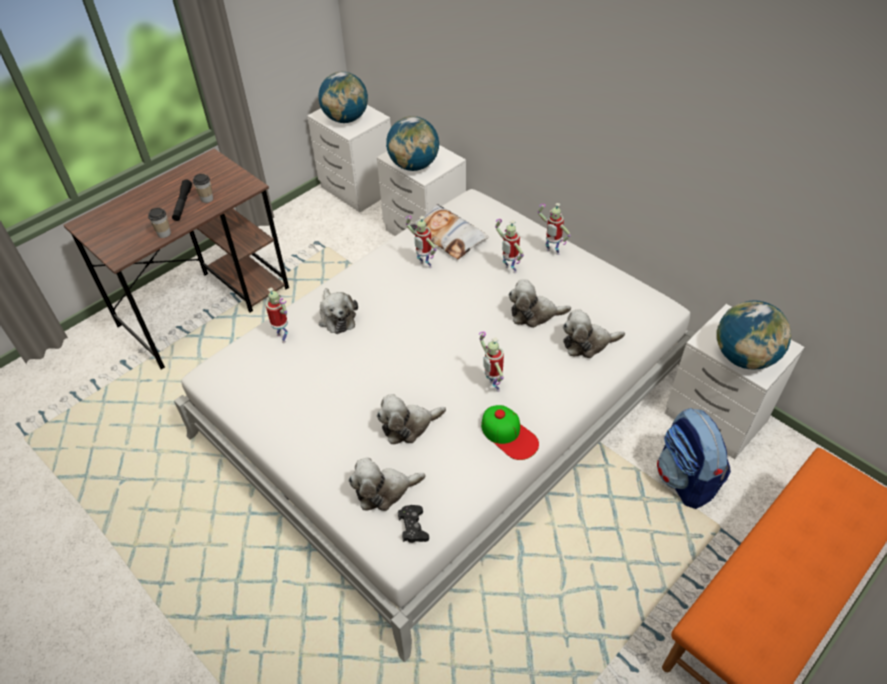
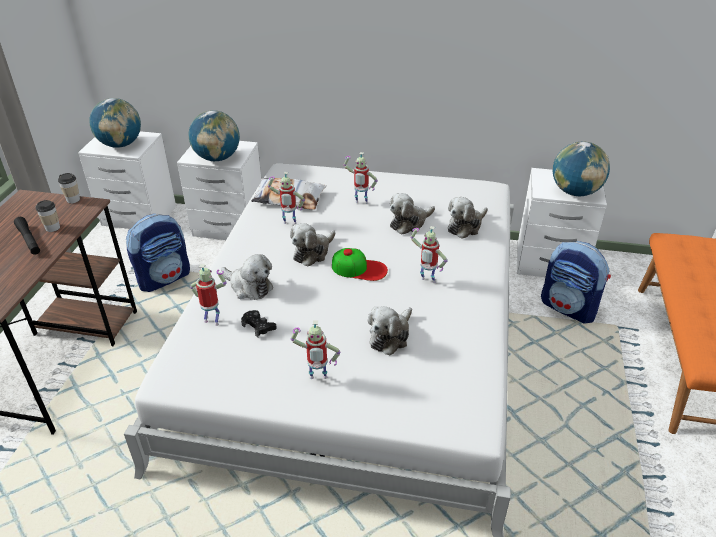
camera: 35 degrees left, 10 degrees down
(164, 233) = (31, 269): cup -> cup (73, 199)
(332, 264) = (164, 278): none -> backpack
(384, 491) = (419, 390): plush toy -> plush toy (312, 252)
(413, 527) = (468, 403): black game controller -> black game controller (258, 326)
(509, 435) = (472, 307): cap -> cap (359, 268)
(551, 253) = (380, 182): toy robot -> toy robot (317, 379)

